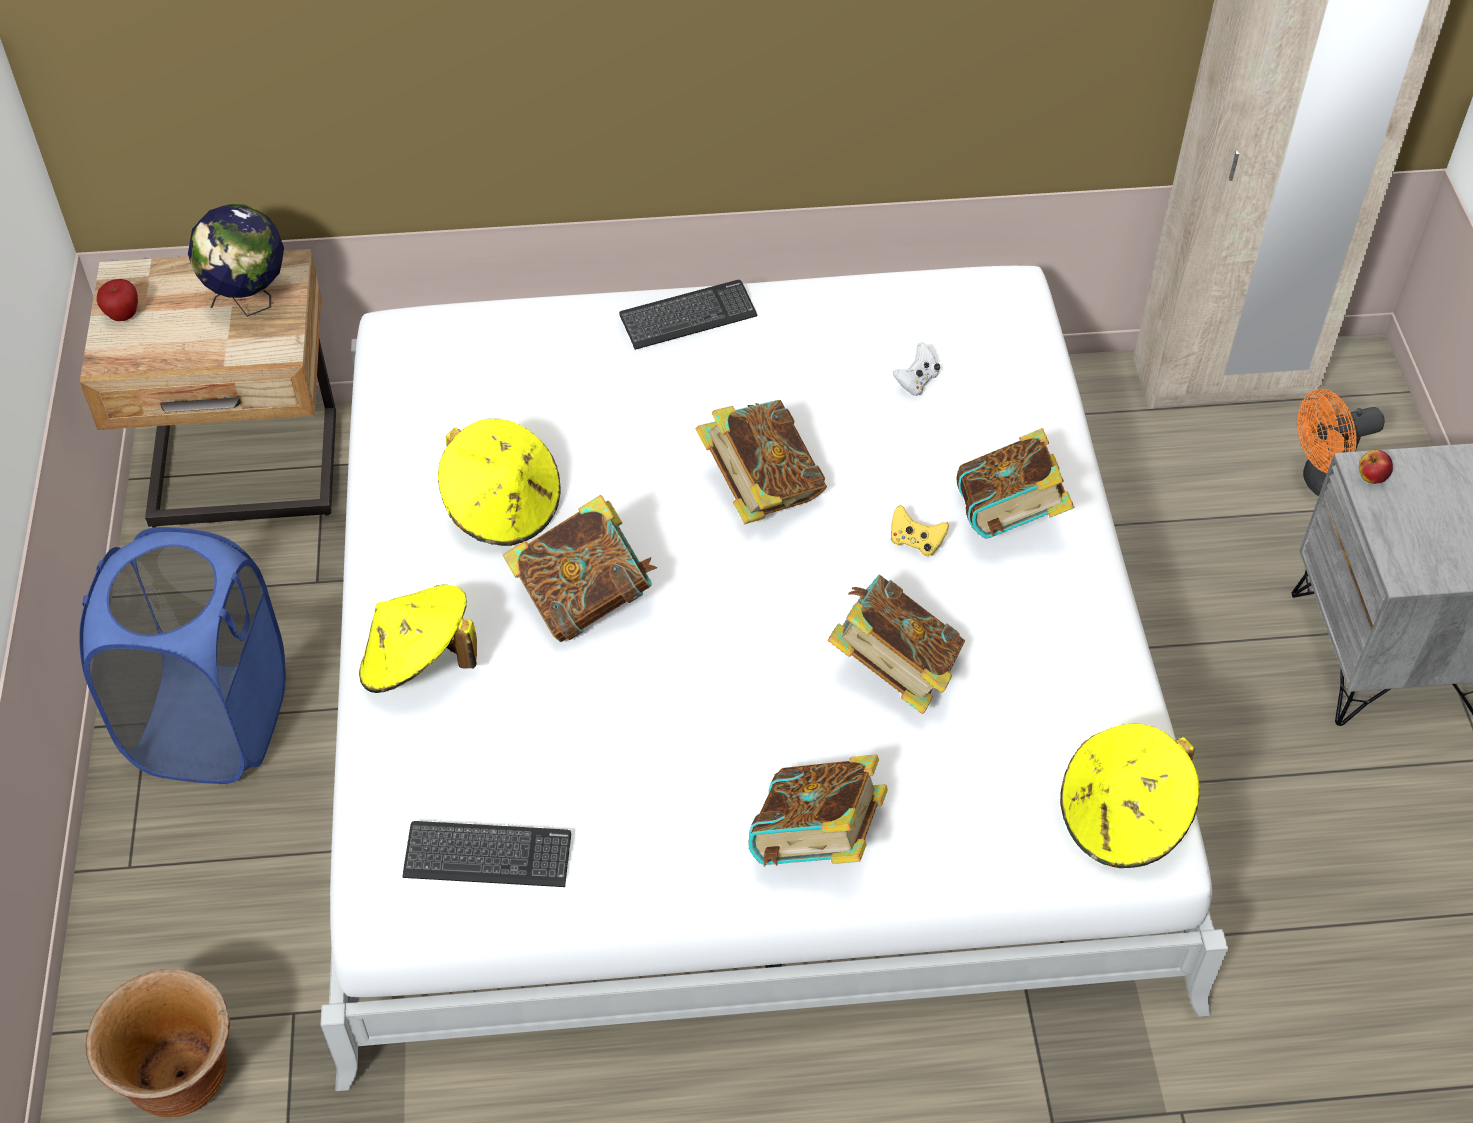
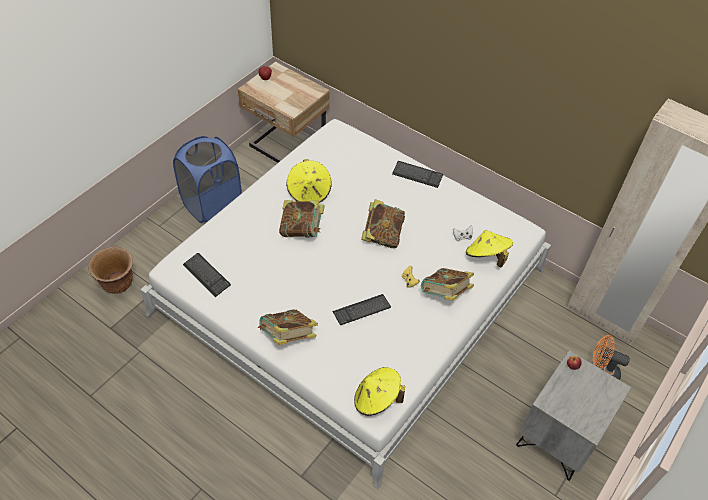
camera: 40 degrees right, 0 degrees up
(250, 303) = (298, 94): globe -> none
(419, 664) = (245, 216): yellow hat -> yellow hat (486, 257)
(894, 670) = (361, 310): book -> keyboard

